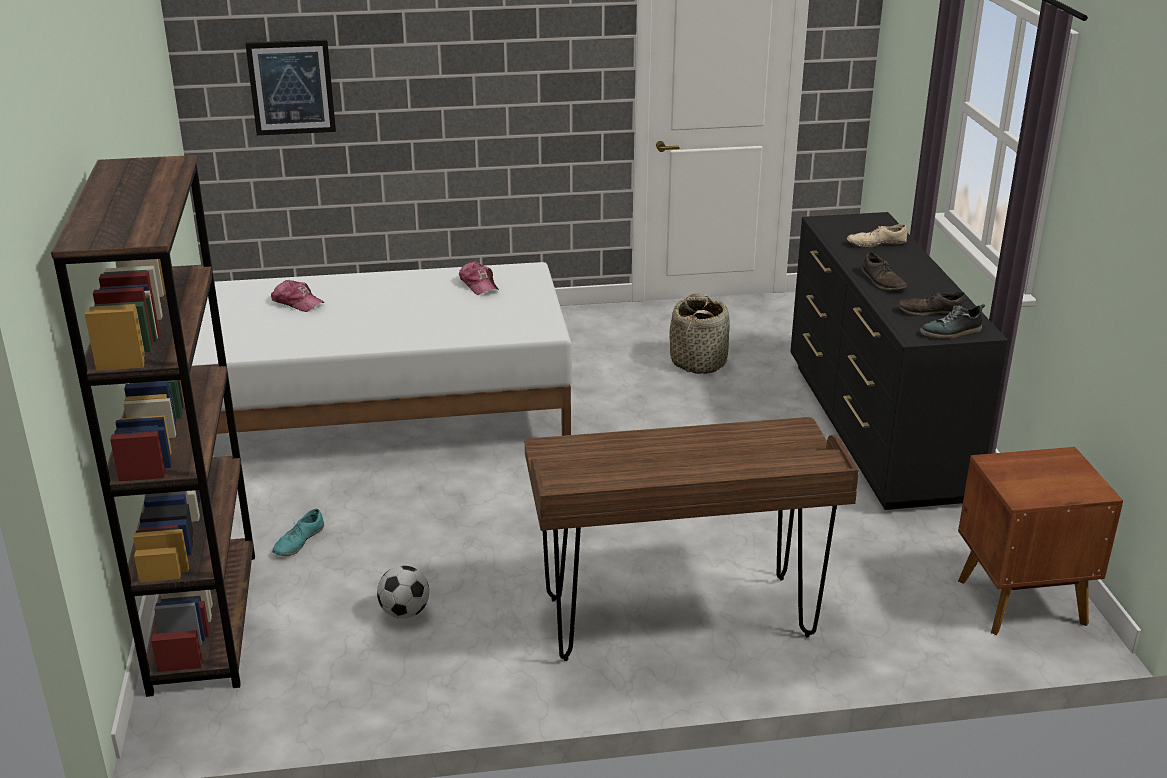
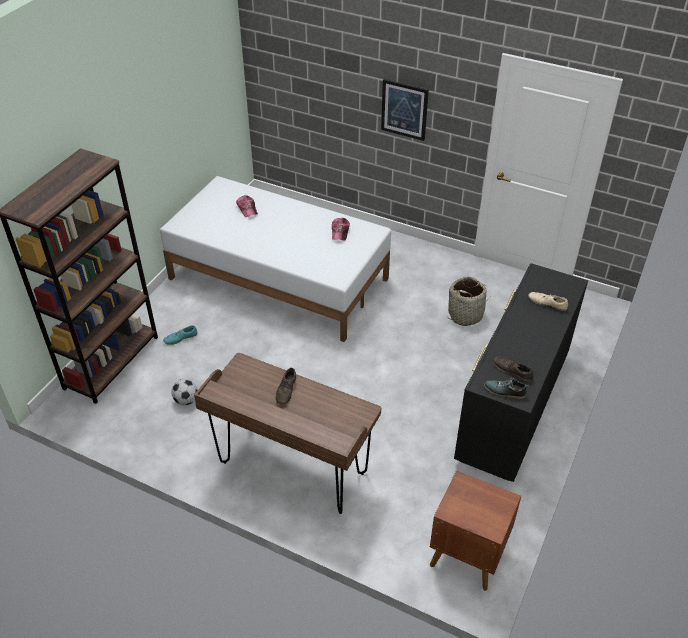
camera: 35 degrees right, 15 degrees up
(291, 87) = (299, 80): picture -> picture (404, 109)
(883, 281) = (513, 335): brown shoe -> brown shoe (286, 390)

